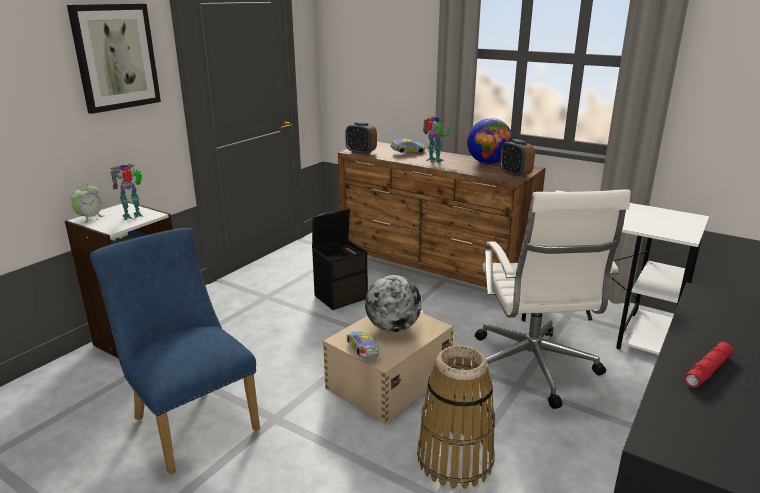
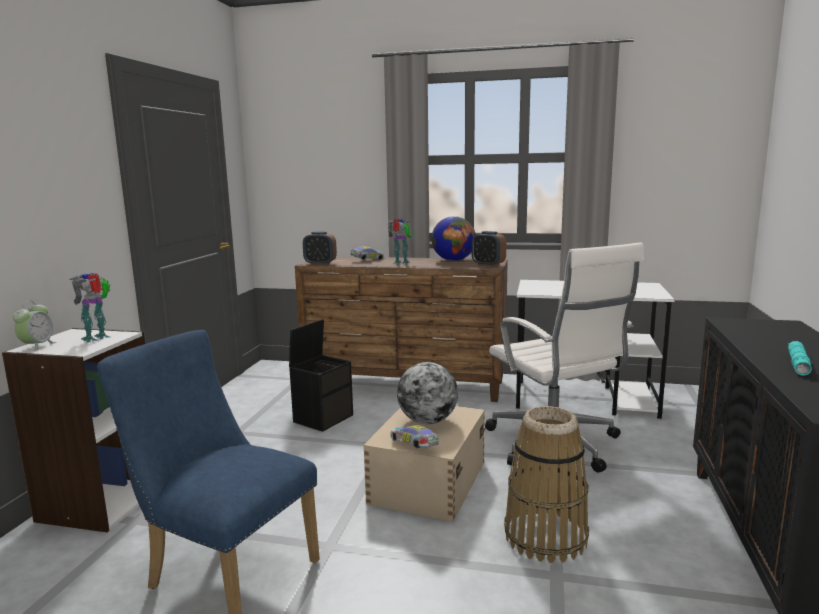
camera: 20 degrees left, 10 degrees down
(115, 57) = (58, 154): picture -> none
(708, 370) = (798, 364): red flashlight -> turquoise flashlight

